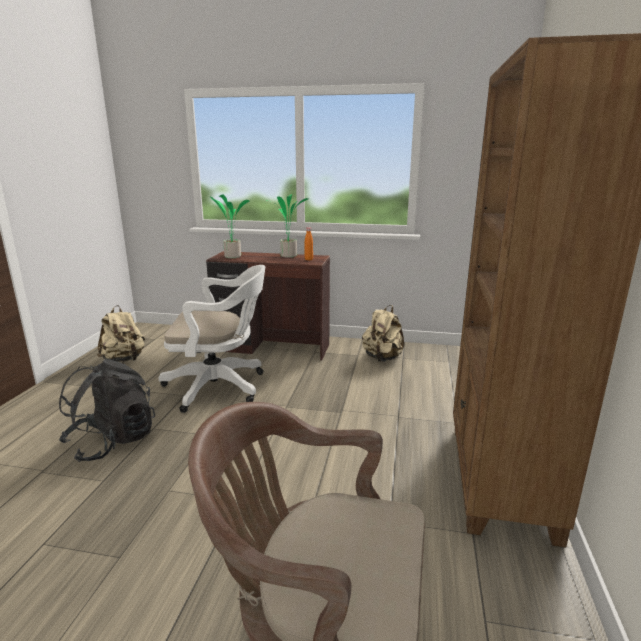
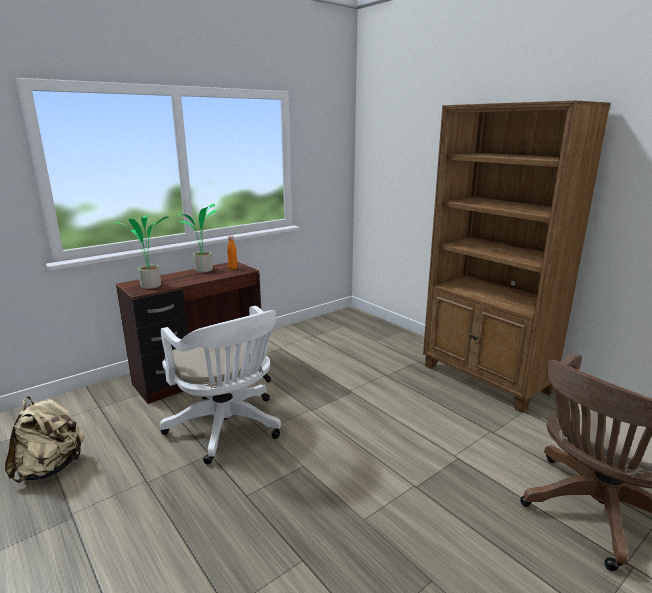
camera: 50 degrees left, 0 degrees up
(112, 441) = (234, 532): black backpack -> none
(220, 387) = (227, 428): white office chair -> white office chair turned 105 degrees clockwise
(382, 358) = (301, 342): beige backpack -> none

